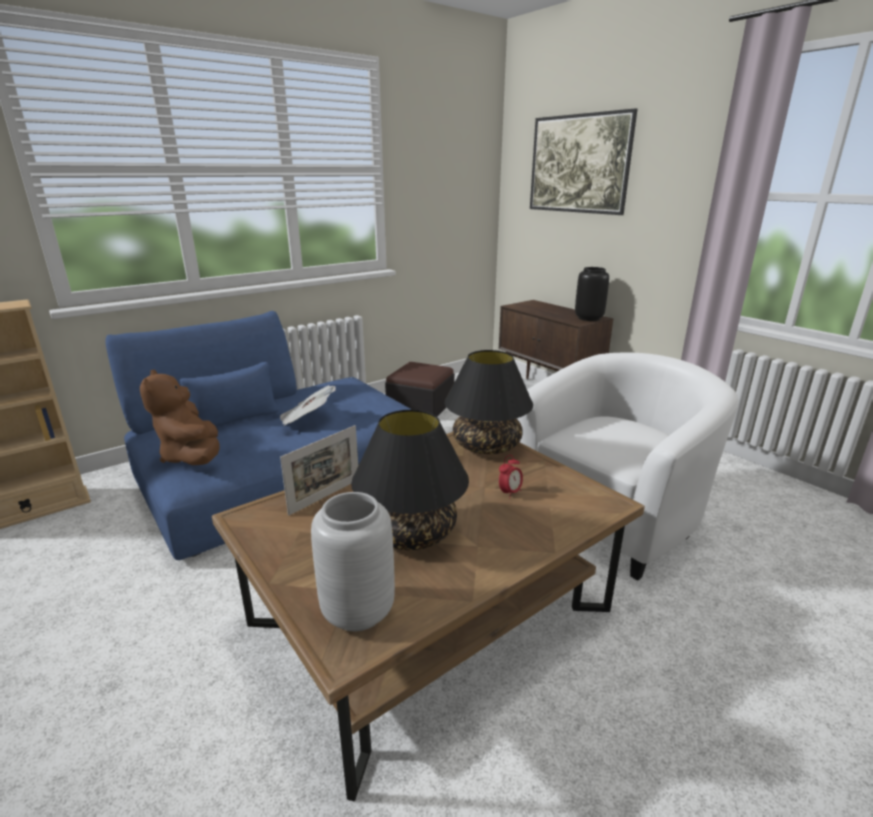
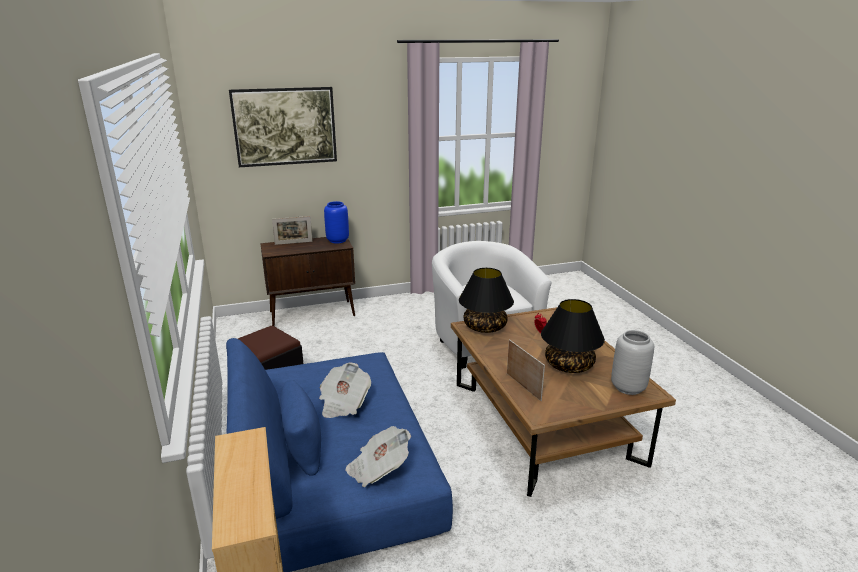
camera: 70 degrees left, 0 degrees up
(192, 457) = (378, 469): brown plush toy -> newspaper
(552, 307) = (293, 243): none -> picture frame
(589, 318) = (337, 240): black vase -> blue vase

